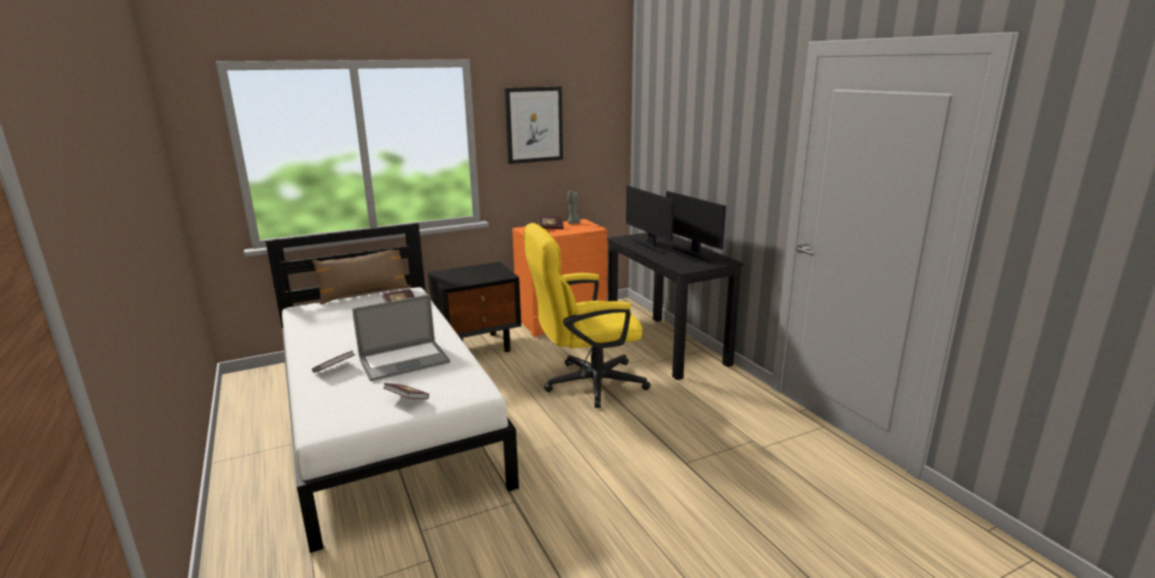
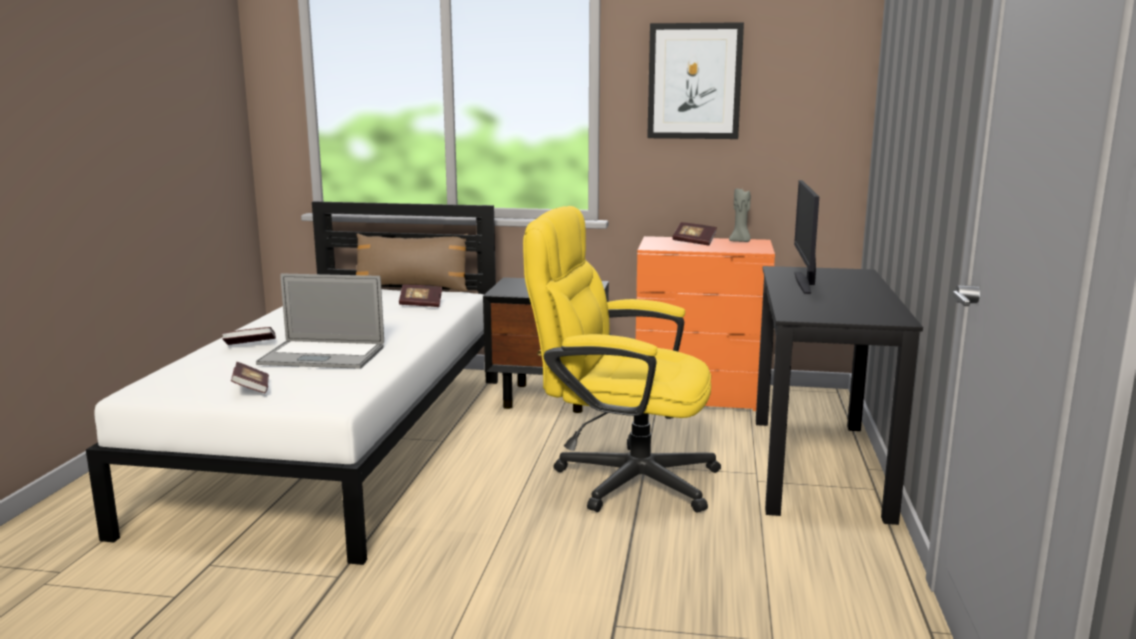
camera: 35 degrees right, 5 degrees down
(693, 254) = (856, 302): monitor -> none

